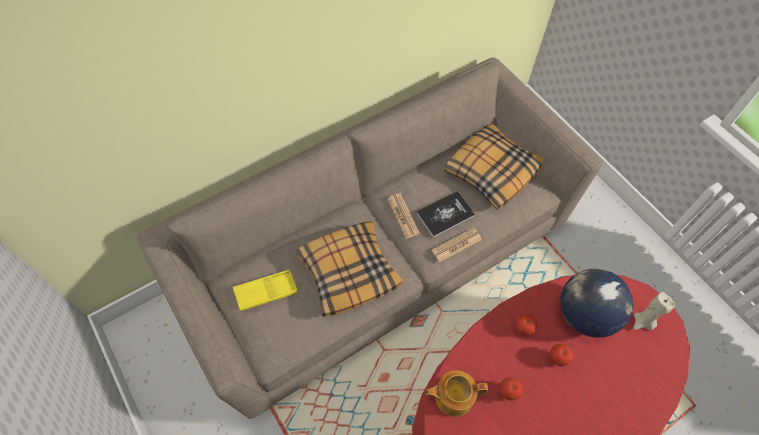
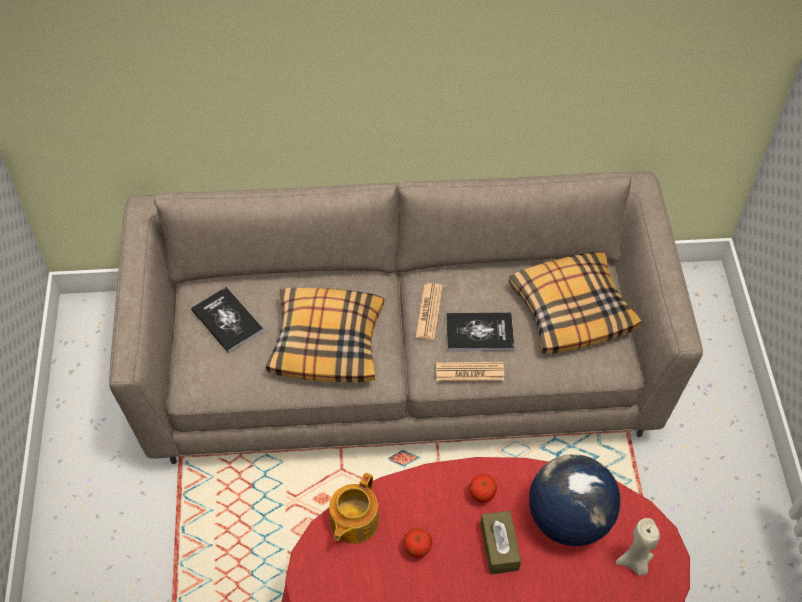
camera: 30 degrees right, 5 degrees down
(266, 292) = (227, 320): yellow tray -> book
(453, 396) = (353, 522): teapot -> teapot turned 90 degrees counterclockwise
(557, 359) = (499, 547): apple -> brown tissue box

